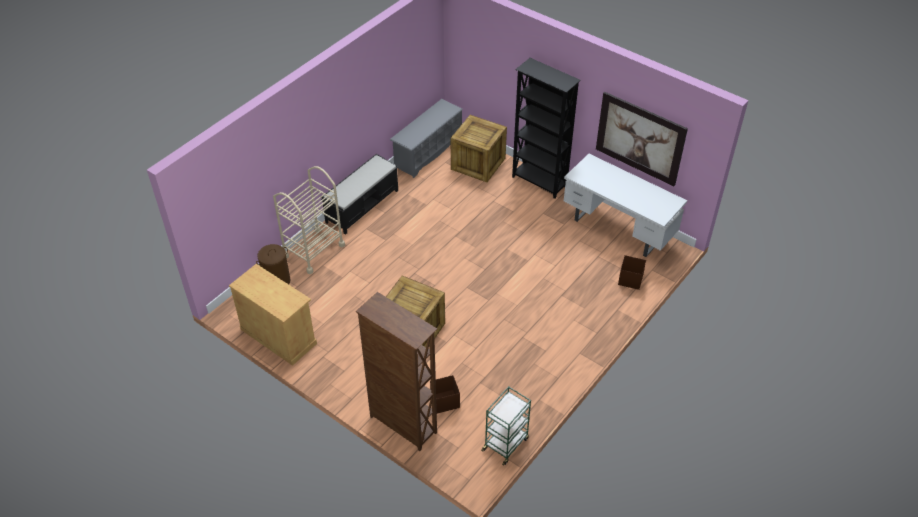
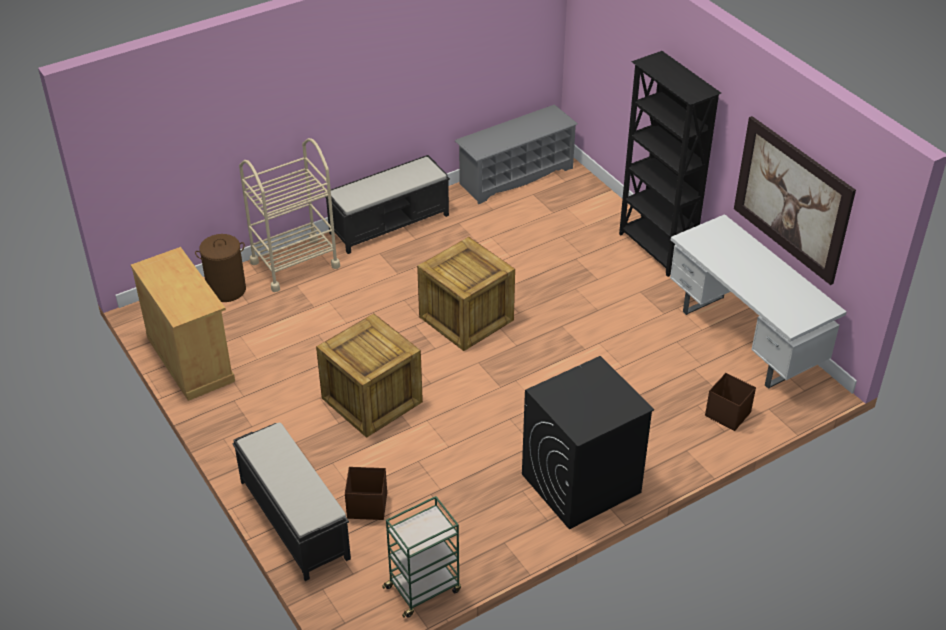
camera: 20 degrees right, 5 degrees down
(403, 424) = (293, 519): brown bookcase -> black bench
(479, 163) = (580, 206): crate -> crate (468, 318)
(566, 349) = (580, 484): none -> black washing machine

